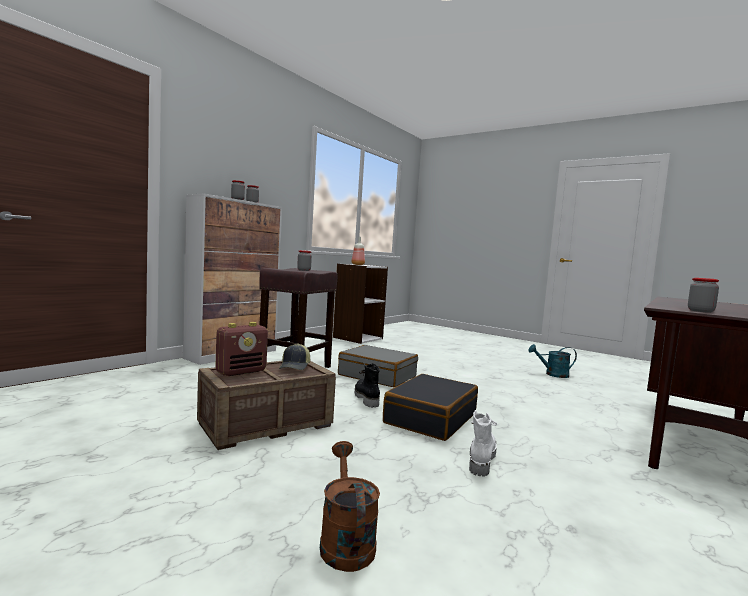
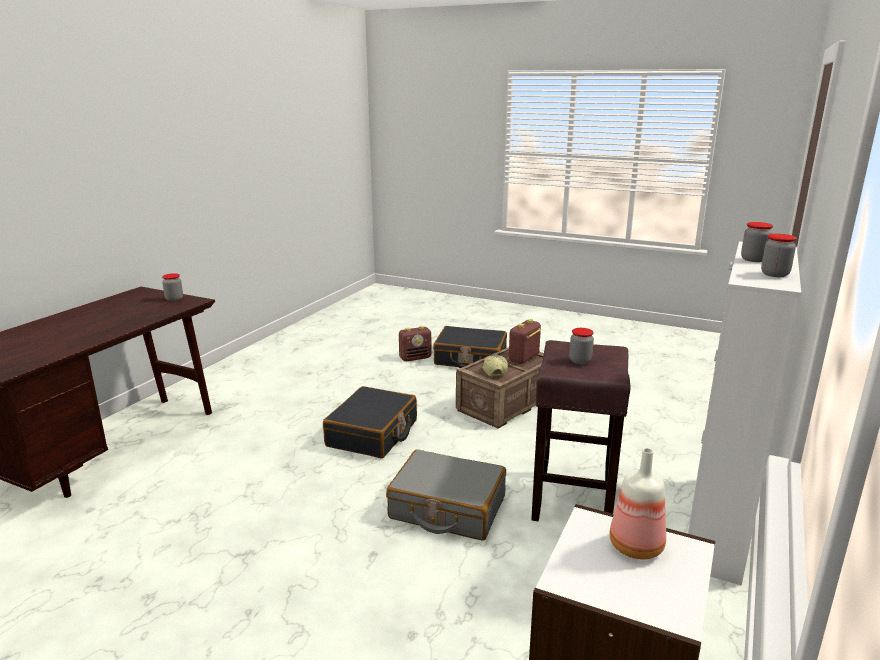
camera: 170 degrees right, 15 degrees up
(229, 514) = (470, 359): none -> black suitcase
(345, 540) = (415, 358): brown watering can -> radio
(365, 398) = (443, 451): black boot -> none
(480, 459) = (340, 401): white boot -> none
(552, 374) = (96, 606): turquoise watering can -> none

